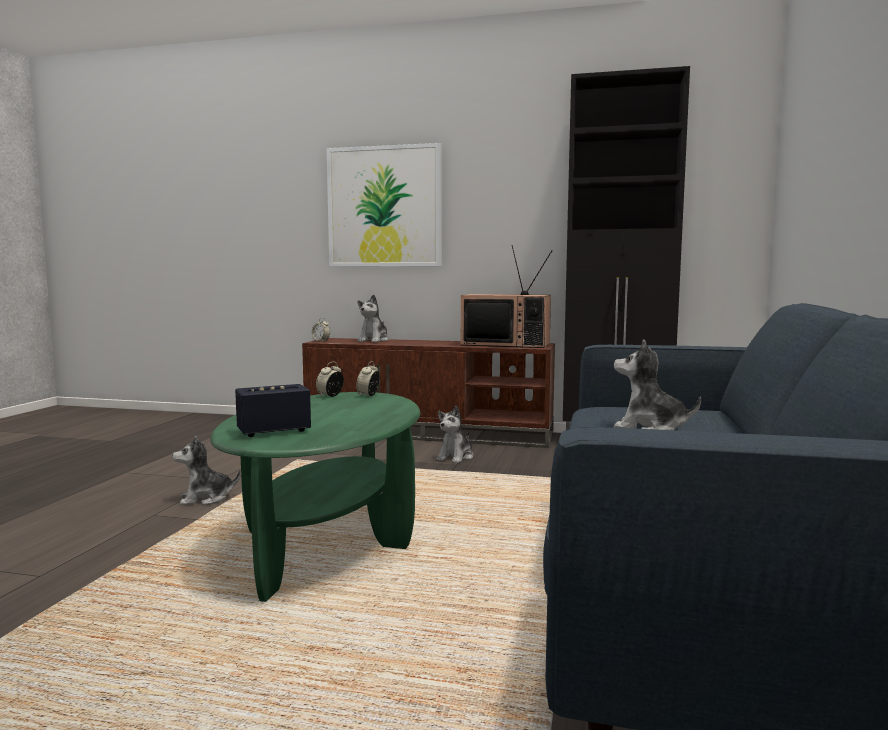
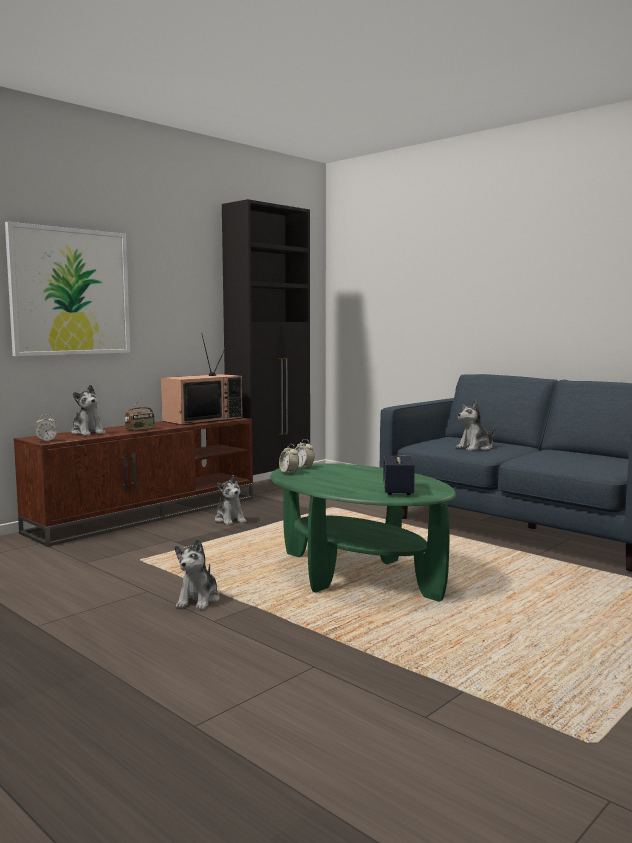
camera: 60 degrees left, 0 degrees up
(413, 343) = (140, 429): none -> radio

